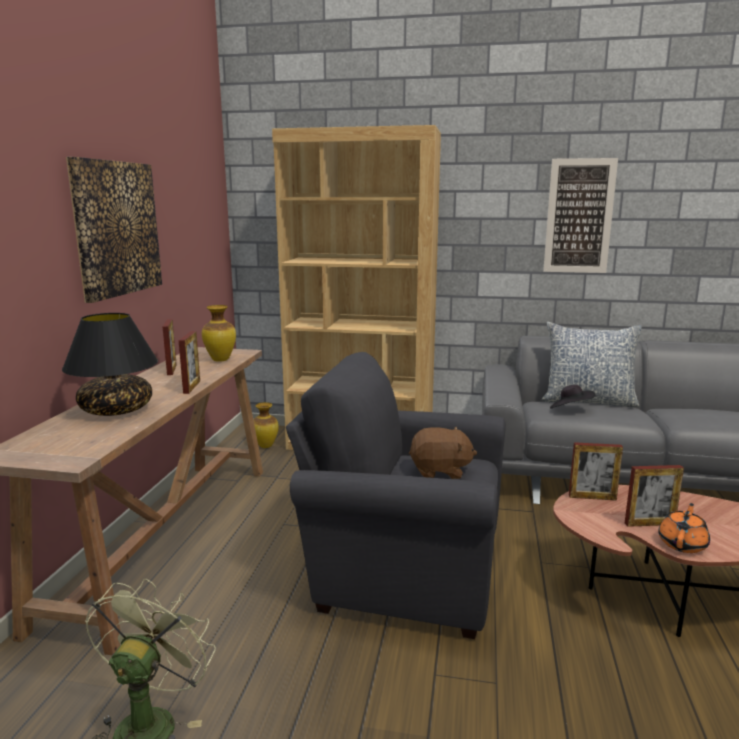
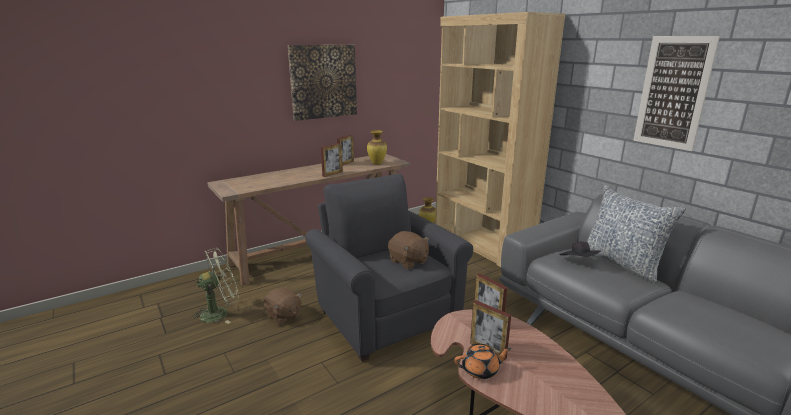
camera: 45 degrees right, 5 degrees up
(116, 410) = (284, 176): black table lamp -> none
(274, 654) = (283, 316): none -> brown plush toy

